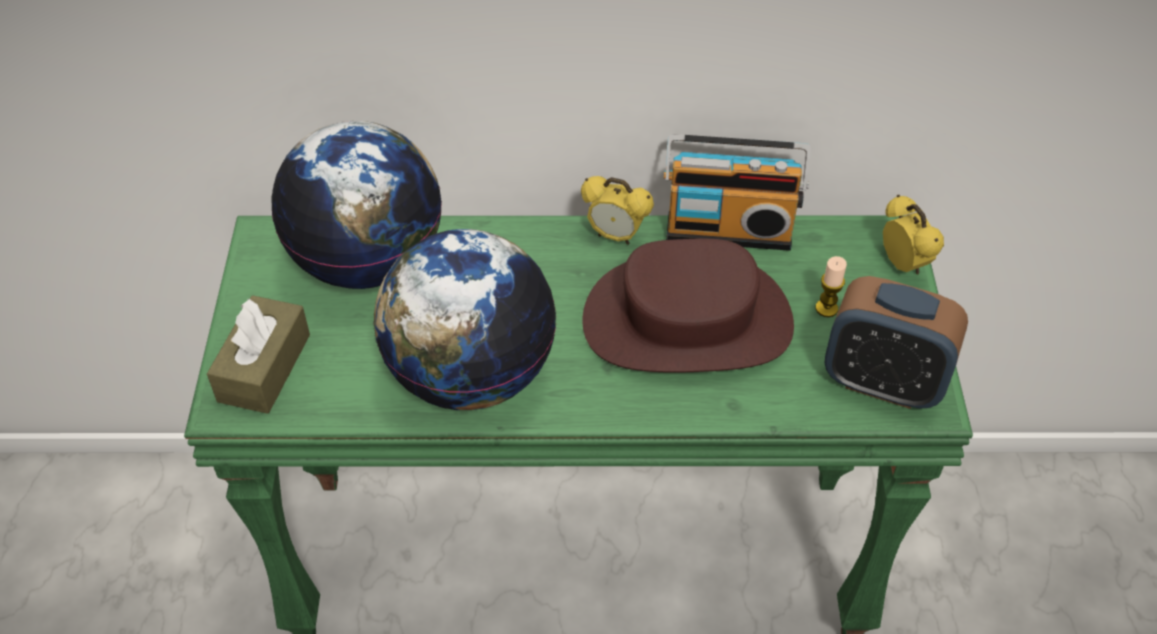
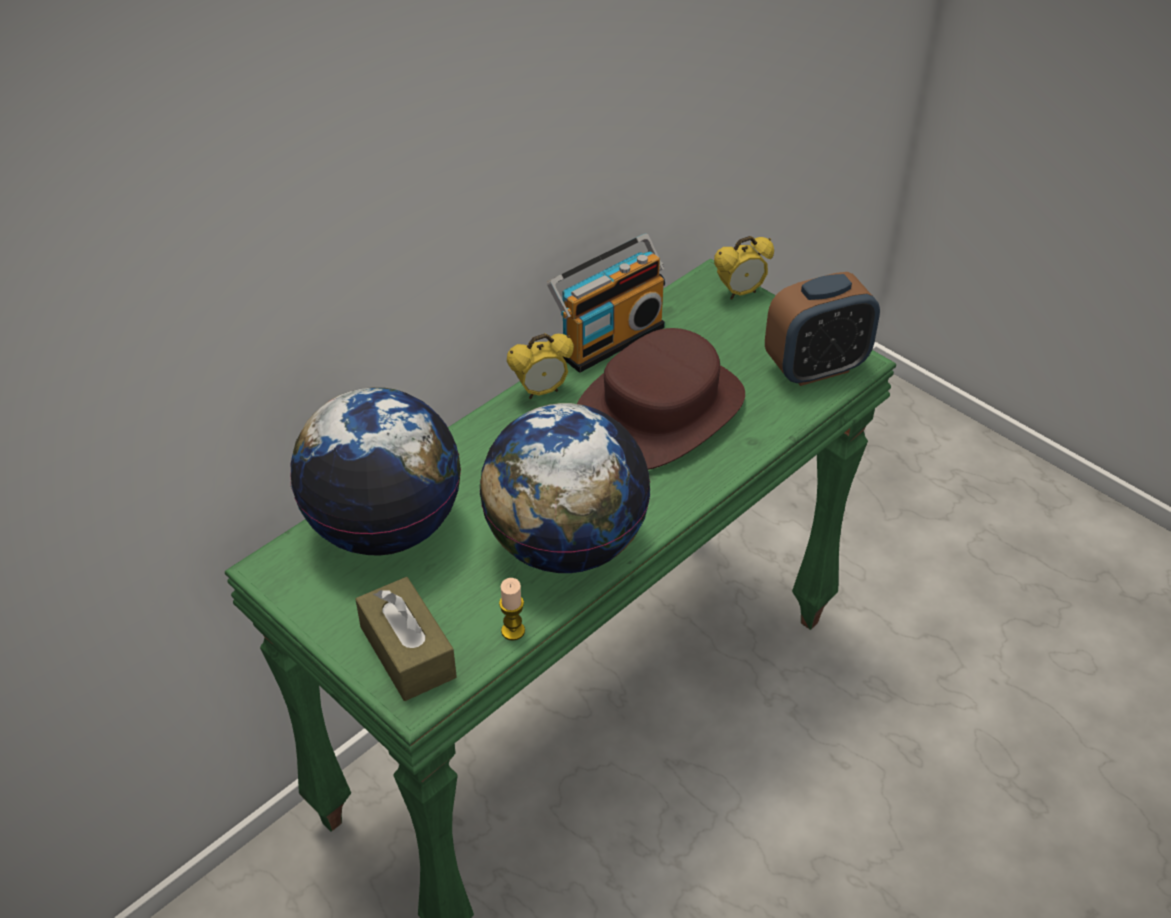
camera: 45 degrees left, 5 degrees down
(826, 308) = (730, 347): candle -> candle (513, 631)
(903, 265) = (740, 293): alarm clock -> alarm clock turned 135 degrees clockwise

